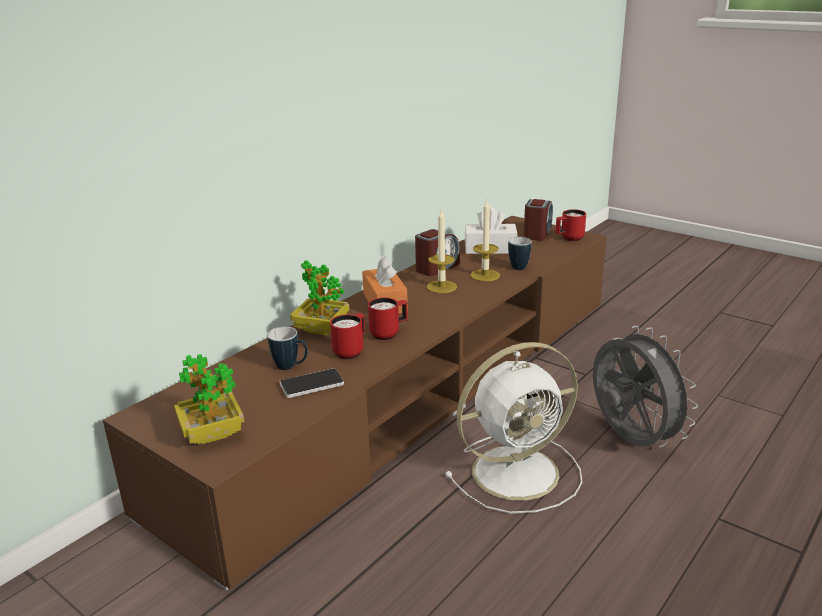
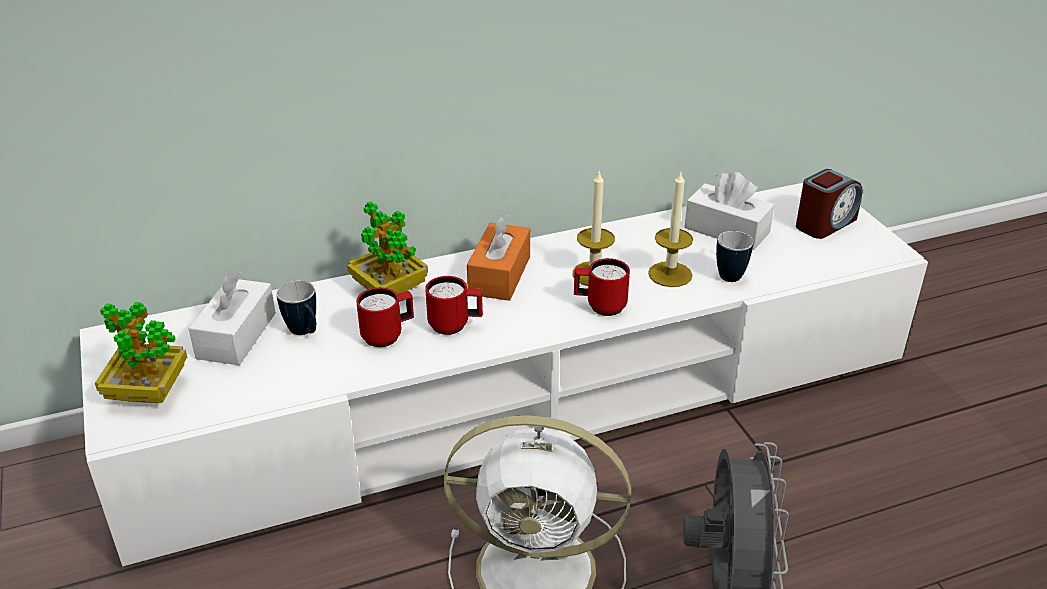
camera: 30 degrees right, 10 degrees up
(241, 383) = (236, 335): none -> white tissue box
(311, 384) = (300, 367): phone -> none
(414, 392) = (525, 398): brown tv stand -> white tv stand
(437, 267) = (621, 239): alarm clock -> none
(569, 239) = (862, 248): red mug -> red mug (600, 306)

